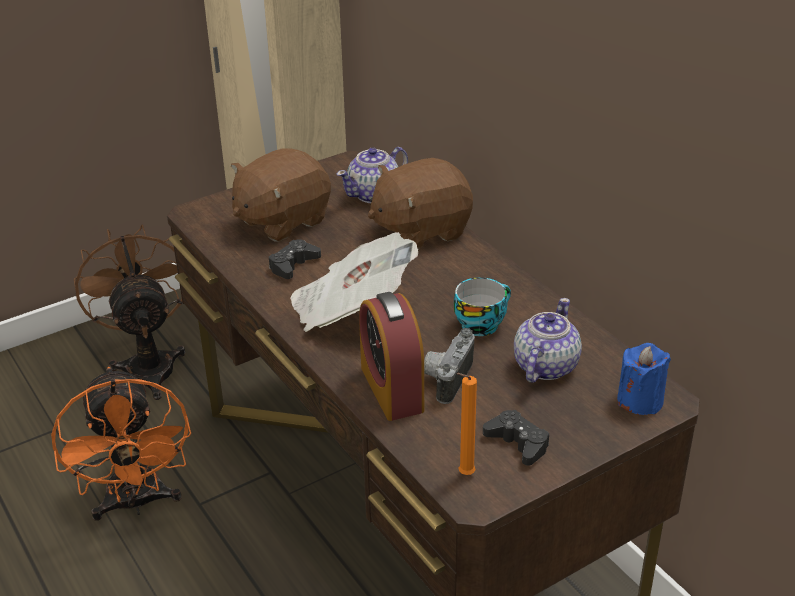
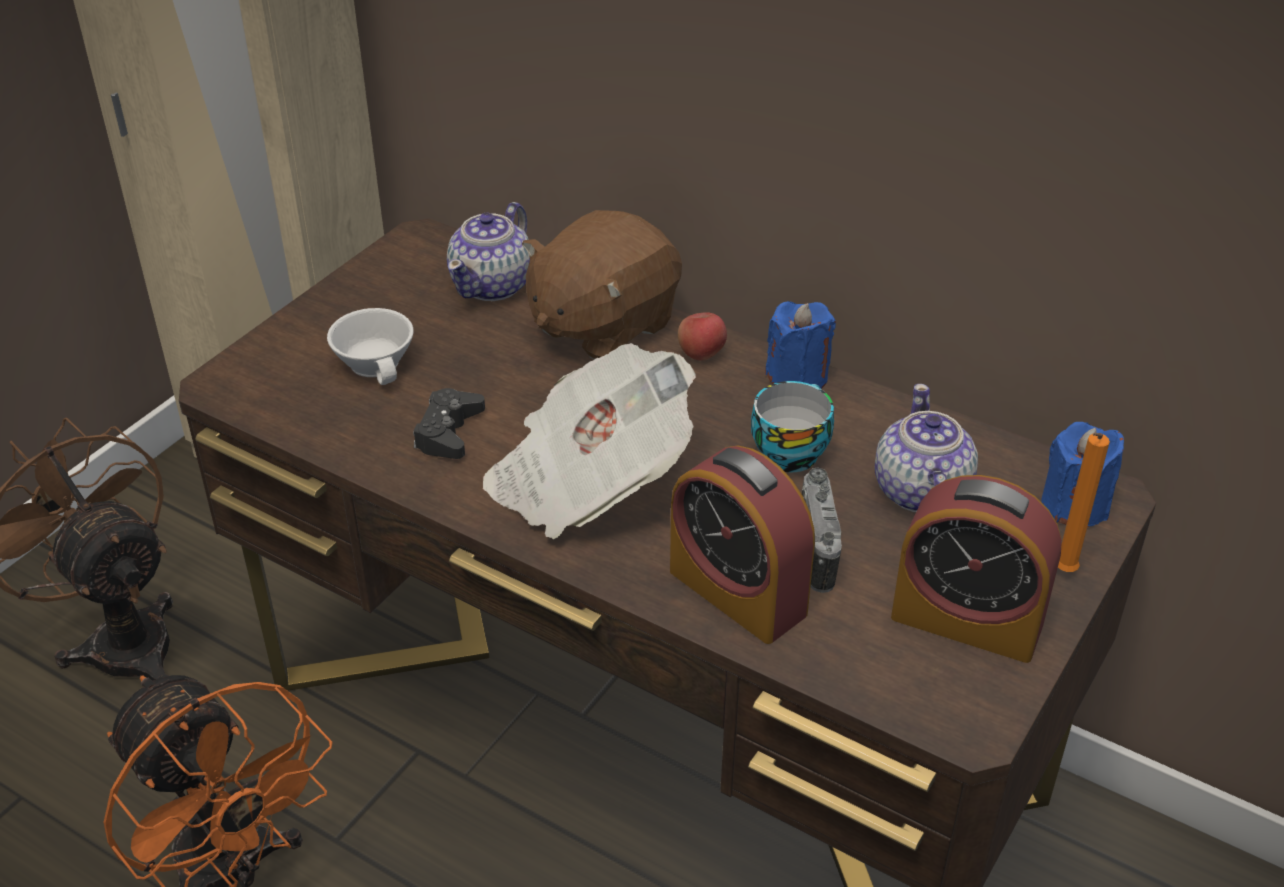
camera: 25 degrees left, 5 degrees up
(281, 221) = (378, 363): brown plush toy -> white cup
(464, 475) = (930, 694): orange candle -> orange candle (1063, 573)
(468, 258) = (701, 354): none -> apple
(518, 285) = (797, 377): none -> blue candle
(518, 443) = (966, 620): black game controller -> alarm clock

